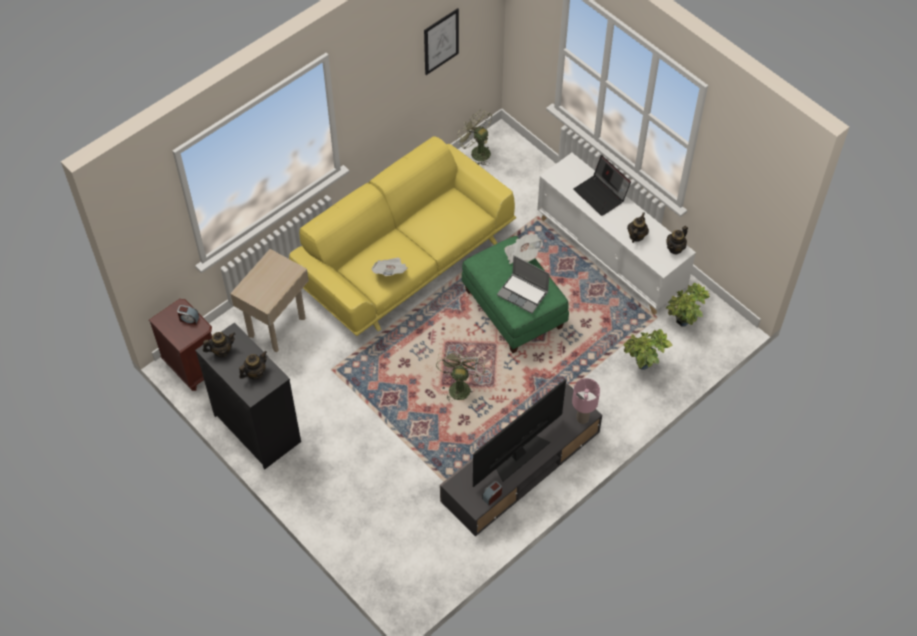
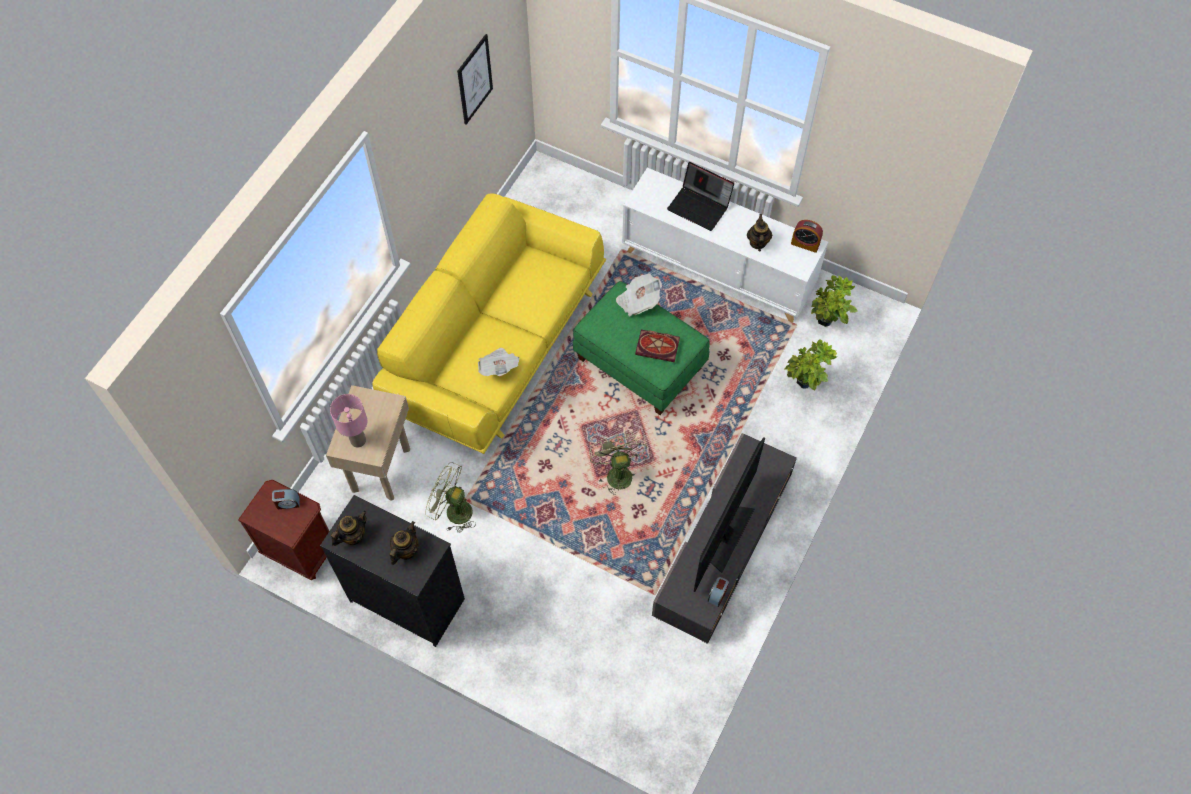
camera: 20 degrees left, 5 degrees up
(476, 152) = (525, 196): green fan -> green fan (453, 511)
(523, 294) = (658, 346): laptop -> book
(583, 418) = (778, 469): pink table lamp -> pink table lamp (358, 440)
(675, 248) = (805, 244): teapot -> alarm clock

